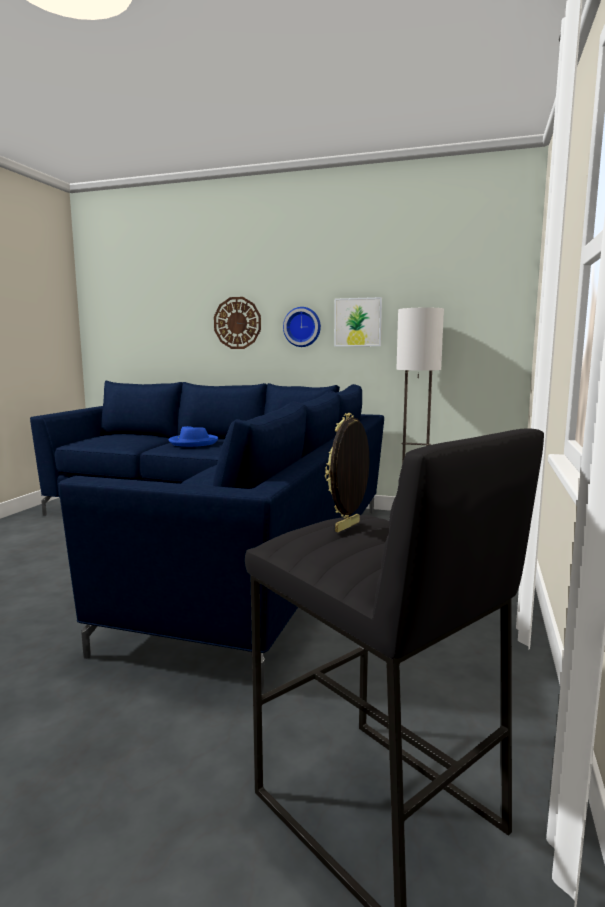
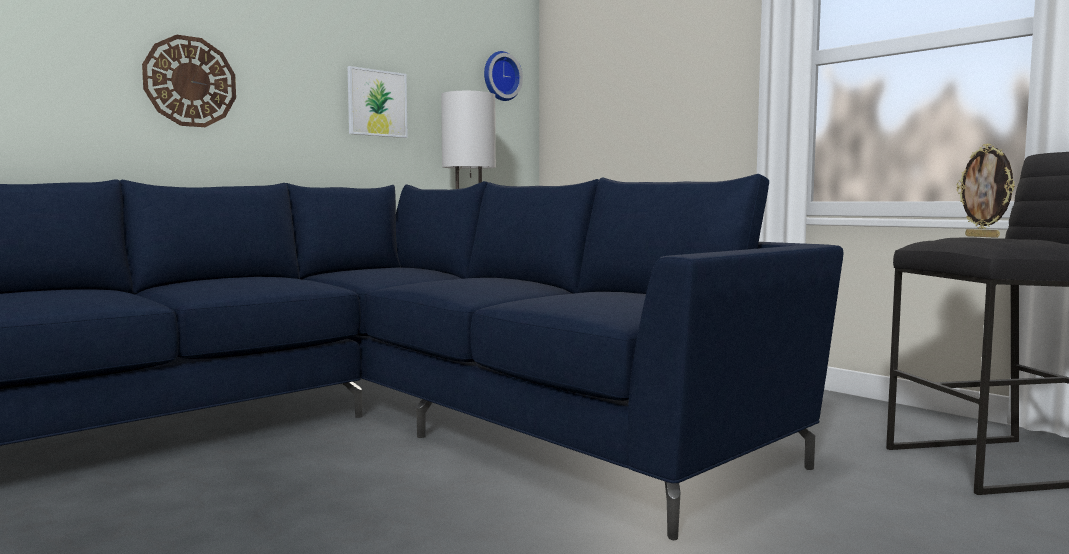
camera: 60 degrees left, 5 degrees down
(193, 442) = (239, 282): blue hat -> none
(302, 327) = (302, 101): wall clock -> wall clock (500, 76)

